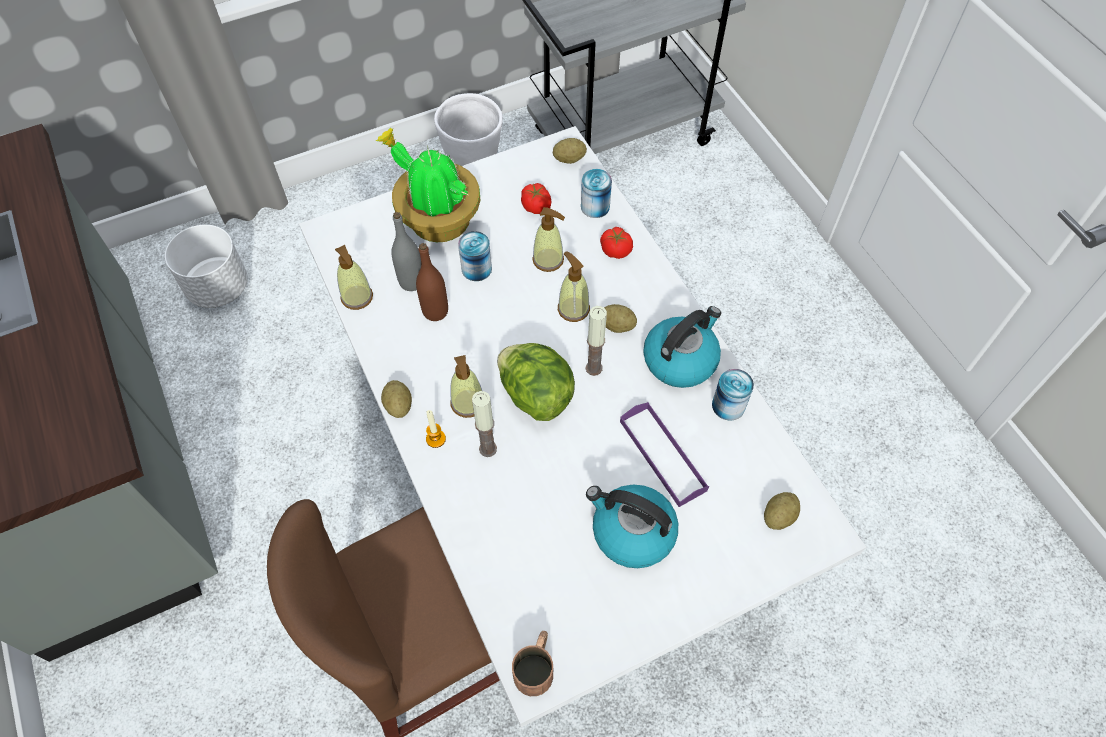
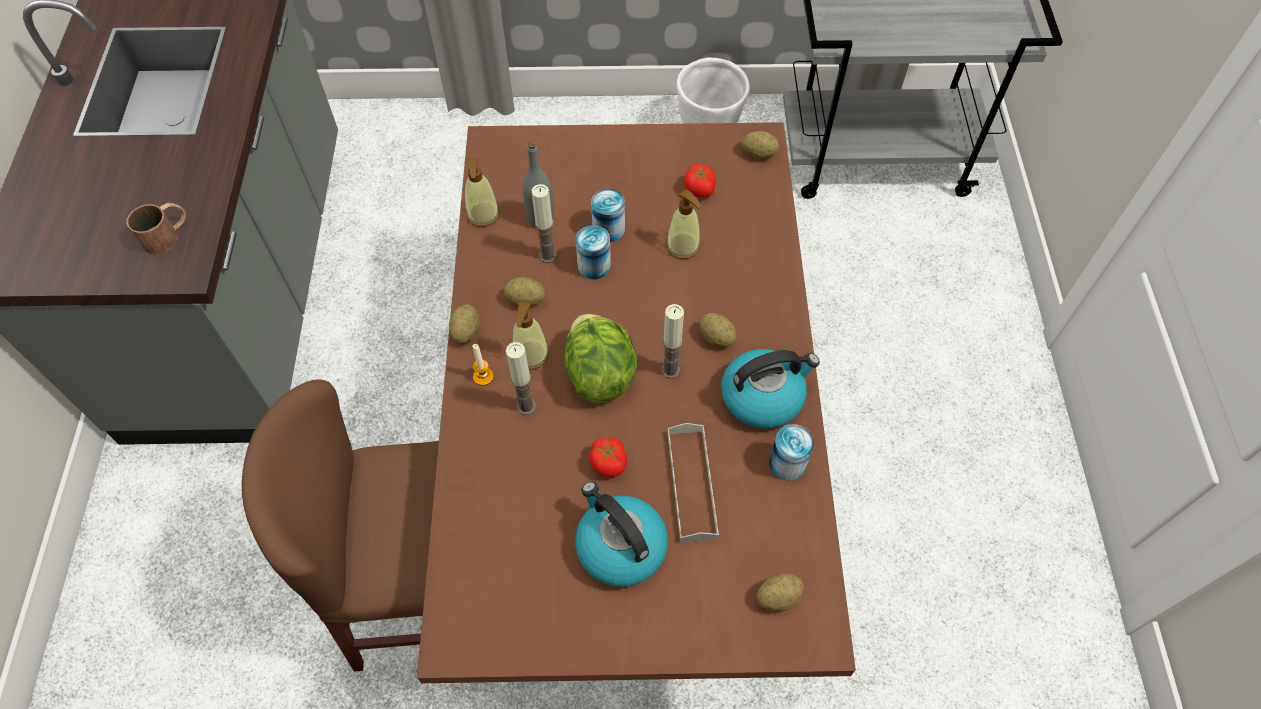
camera: 25 degrees right, 0 degrees up
(218, 287) = (415, 168): white planter -> none
(435, 311) = (548, 255): brown bottle -> candle
(437, 220) = (596, 168): potted plant -> none
(437, 357) = (525, 300): none -> potato
(536, 665) = (460, 630): brown mug -> brown mug (167, 235)
(550, 481) = (628, 475): white dining table -> brown dining table
(573, 309) = (681, 304): soap dispenser -> none
(595, 206) = (759, 210): can -> can (594, 265)
(615, 251) = (756, 262): tomato -> tomato (608, 463)
(662, 455) = (692, 484): purple tray -> grey tray

